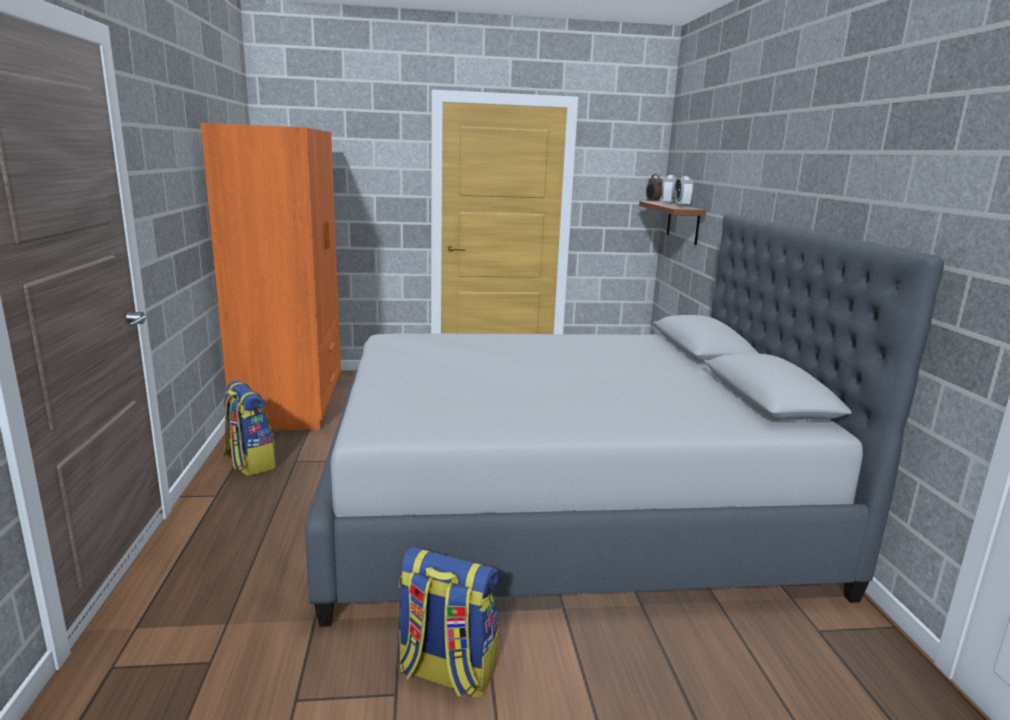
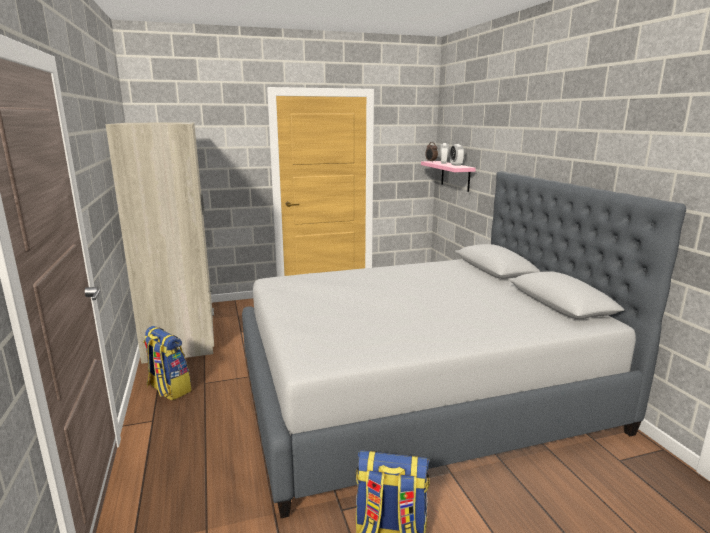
camera: 10 degrees left, 0 degrees up
(293, 401) = (182, 333): orange wardrobe -> beige wardrobe
(683, 222) = (455, 176): brown shelf -> pink shelf

